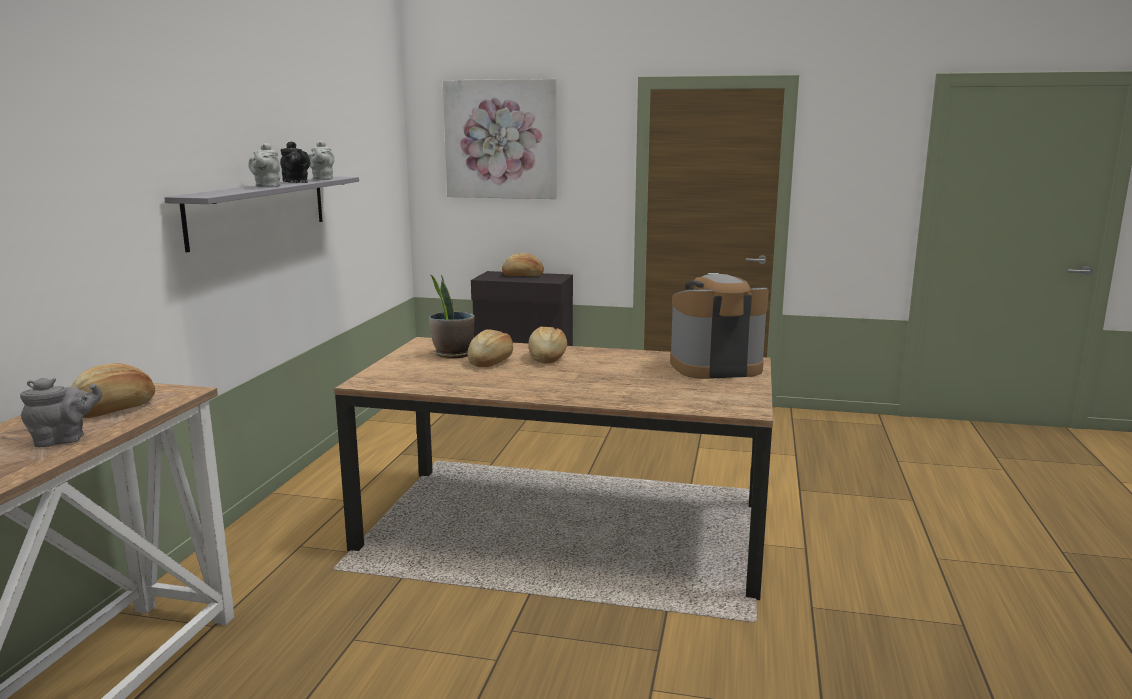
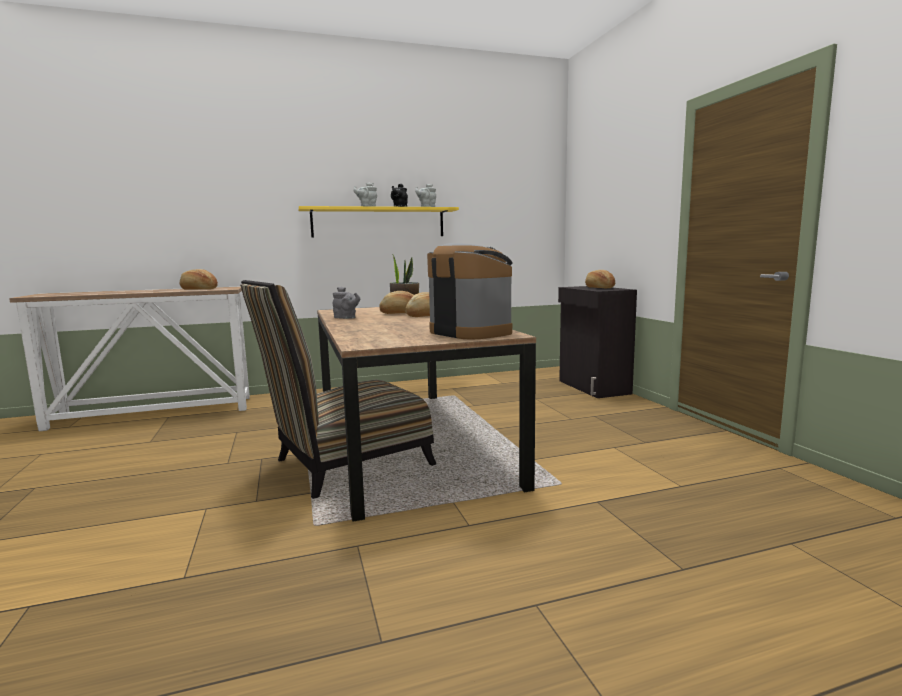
camera: 60 degrees right, 5 degrees down
(64, 440) = (156, 291): grey teapot -> grey teapot (346, 318)
(260, 210) = (379, 222): grey shelf -> yellow shelf
(500, 139) = (605, 181): picture -> none
(603, 577) = (344, 465): none -> chair

